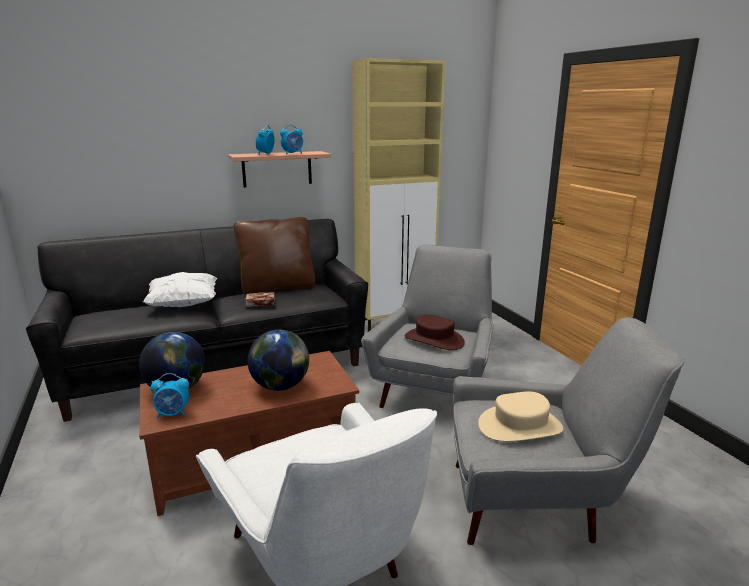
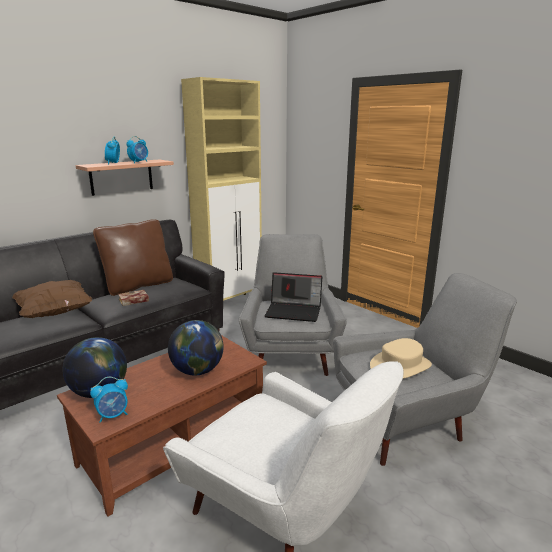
camera: 20 degrees left, 0 degrees up
(184, 305) = (55, 313): white pillow -> brown pillow
(434, 340) = (294, 311): brown hat -> laptop

